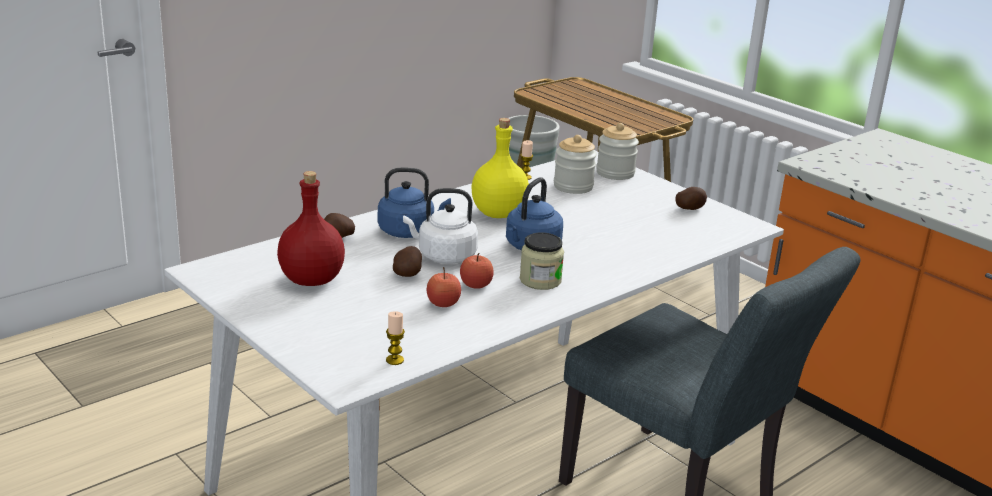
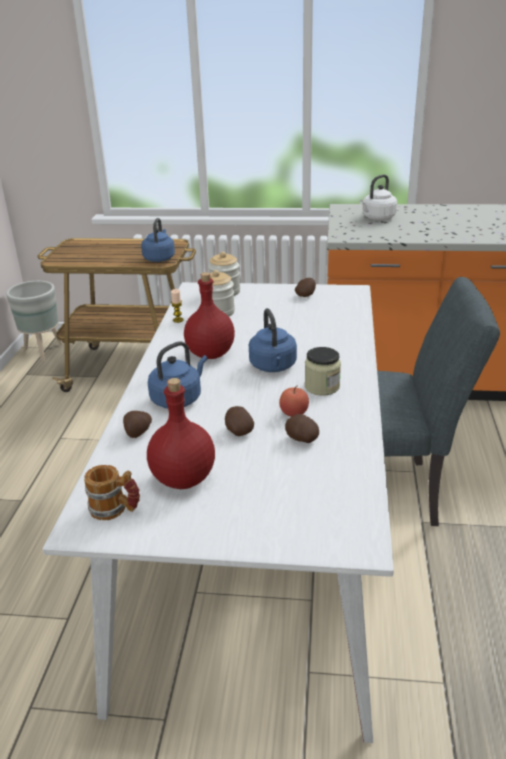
camera: 40 degrees left, 5 degrees up
(238, 272) = (115, 509): none -> mug
(395, 360) = (355, 503): candle -> none
(443, 256) = (235, 404): white kettle -> white kettle (377, 218)
(443, 303) = (301, 439): apple -> potato
(498, 214) = (211, 354): yellow bottle -> red bottle
(631, 125) = (159, 258): none -> blue kettle

